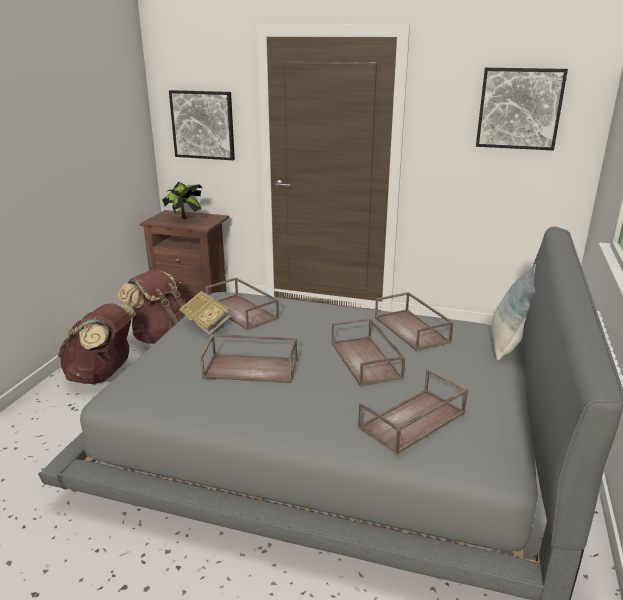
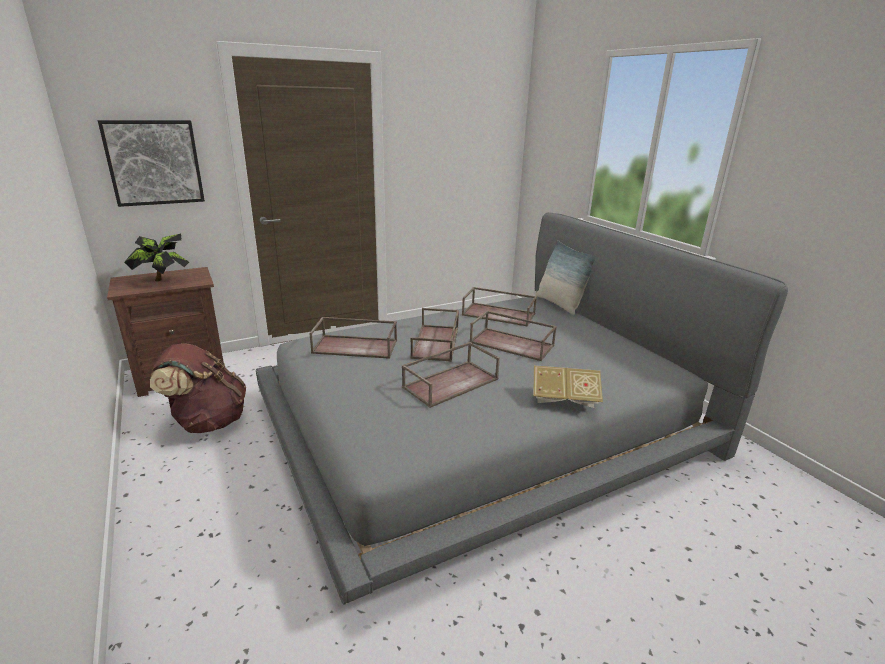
camera: 45 degrees left, 0 degrees up
(102, 375) = (193, 487): brown backpack -> none
(206, 323) = (342, 368): book -> book (564, 399)
(412, 421) = (605, 367): brown tray -> brown tray (436, 343)
(519, 108) = (469, 128): picture -> none

